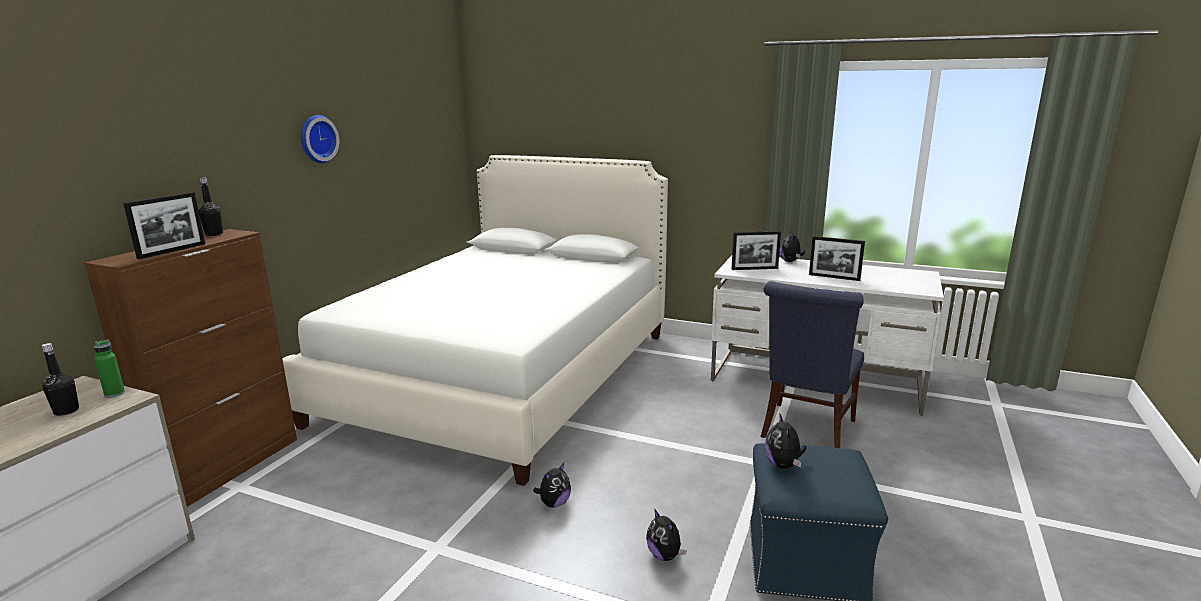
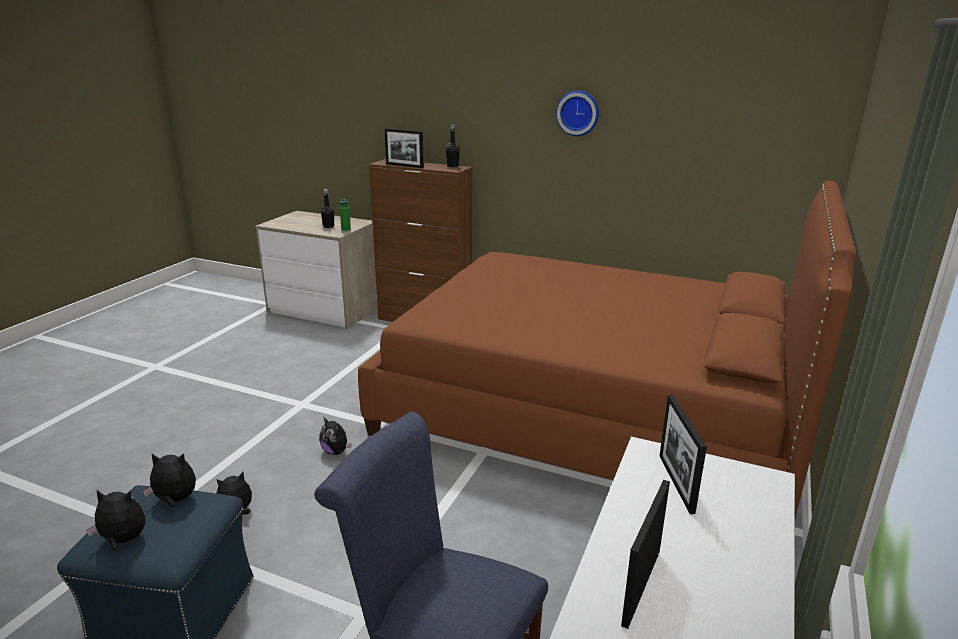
camera: 90 degrees right, 5 degrees up
(505, 375) = (592, 412): white bed -> brown bed
(790, 261) = (758, 543): plush toy -> plush toy (123, 541)

